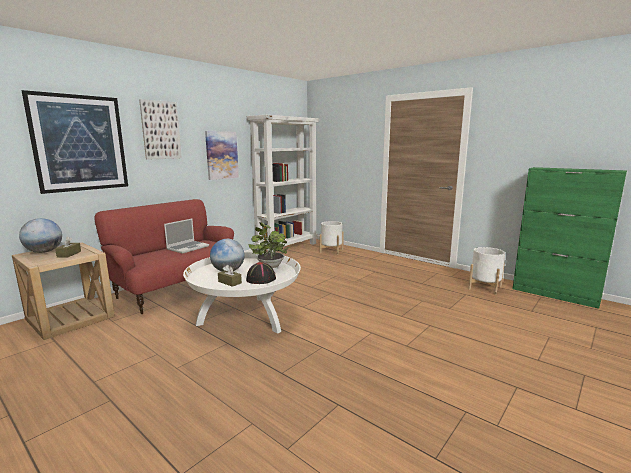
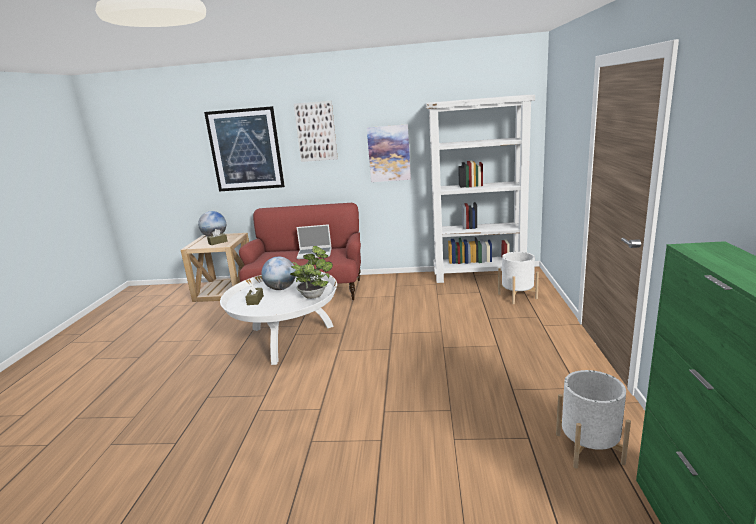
camera: 55 degrees right, 5 degrees up
(261, 279) = (275, 306): black hat -> none

